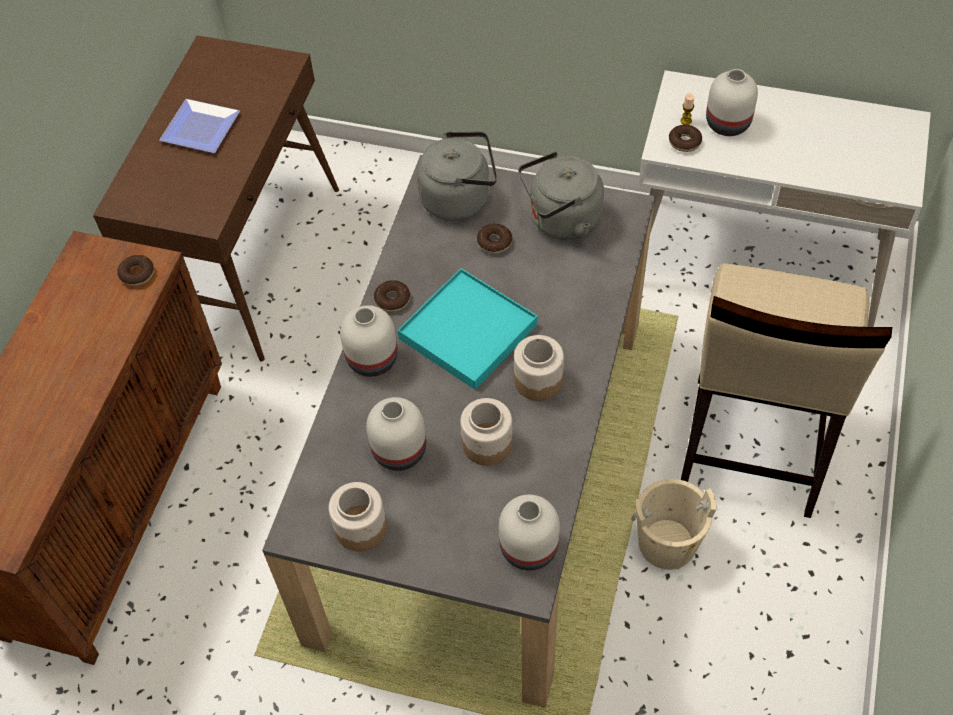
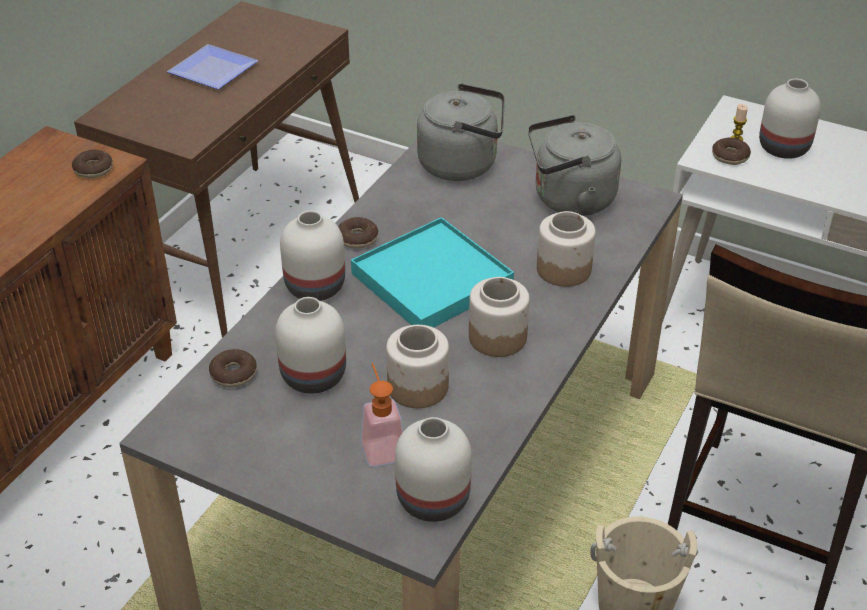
camera: 10 degrees right, 15 degrees down
(361, 527) = (241, 441): jar -> jar (564, 269)
(474, 506) = (381, 445): none -> soap dispenser
(494, 242) = (488, 207): donut -> donut (233, 374)

